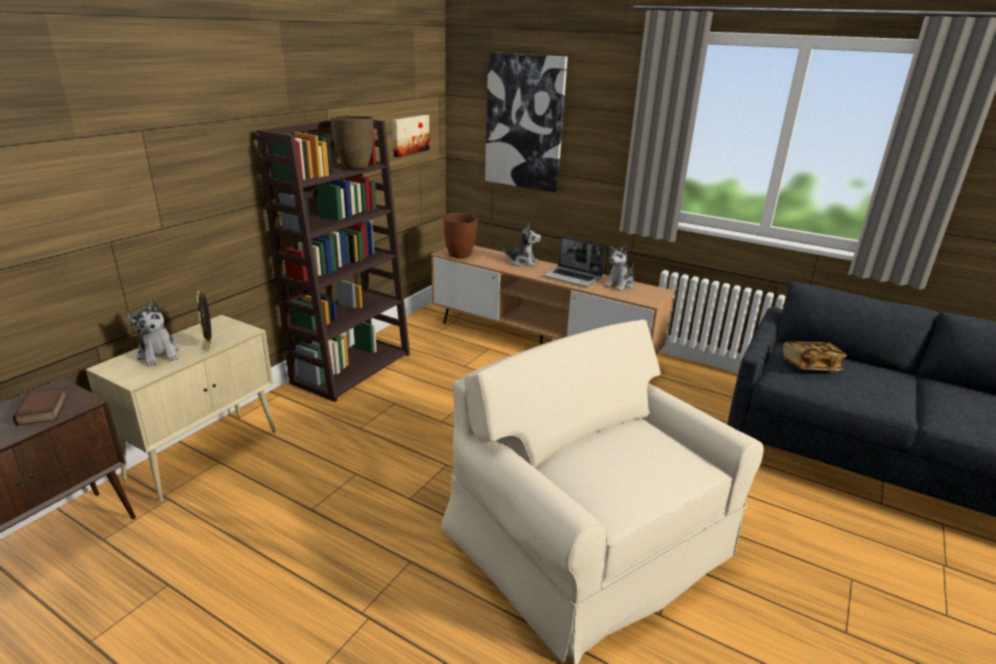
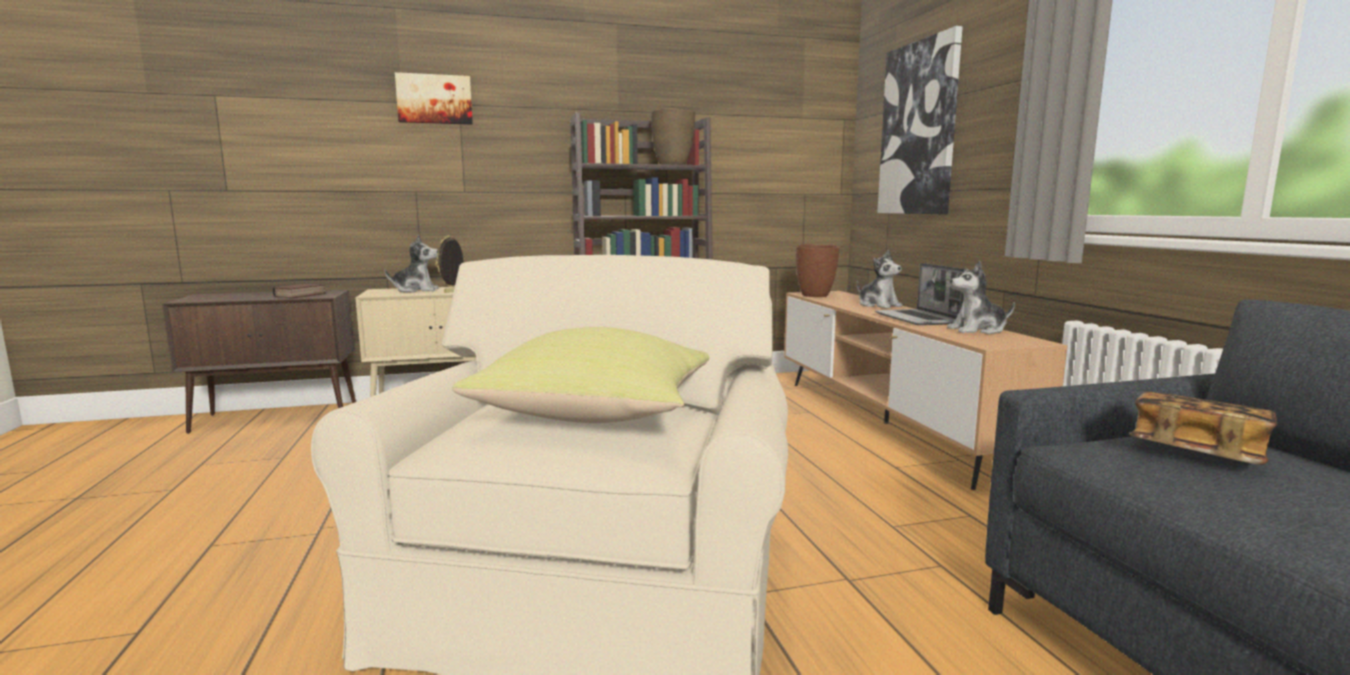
camera: 45 degrees right, 15 degrees down
(159, 354) = (416, 290): plush toy -> plush toy turned 105 degrees counterclockwise
(409, 135) = (787, 157): picture -> picture (434, 99)
(629, 449) = (599, 414): none -> yellow pillow

